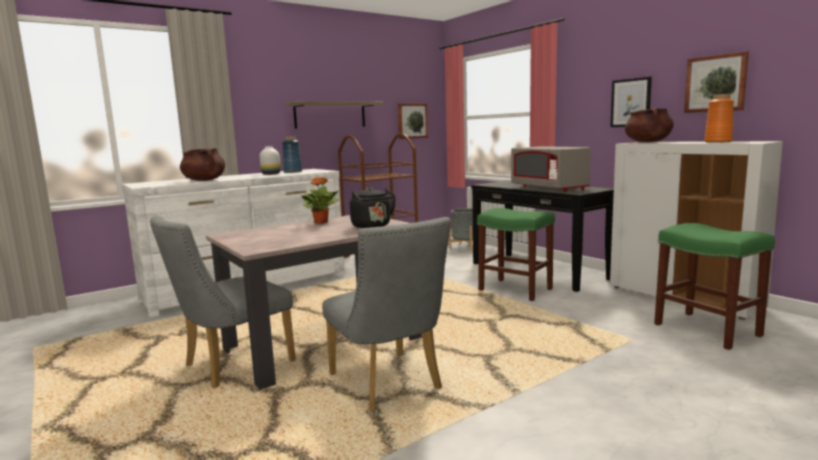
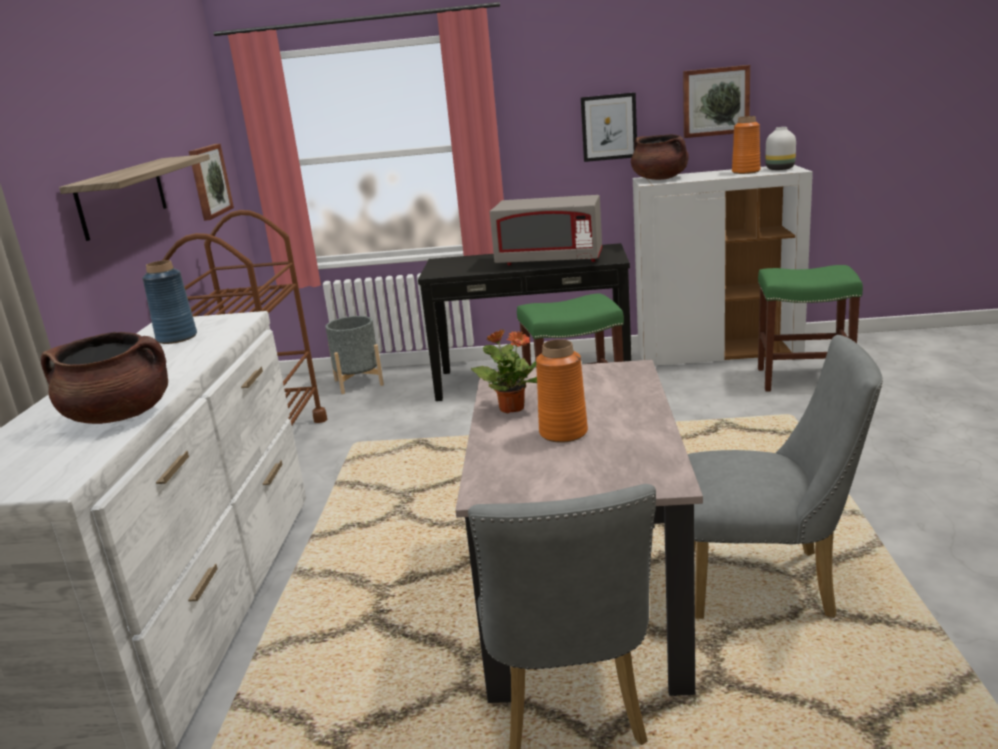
camera: 50 degrees left, 10 degrees up
(271, 174) = (171, 356): white vase -> white vase (780, 169)
(299, 231) = (563, 432): none -> orange vase
(373, 226) = (611, 384): black kettle -> none

